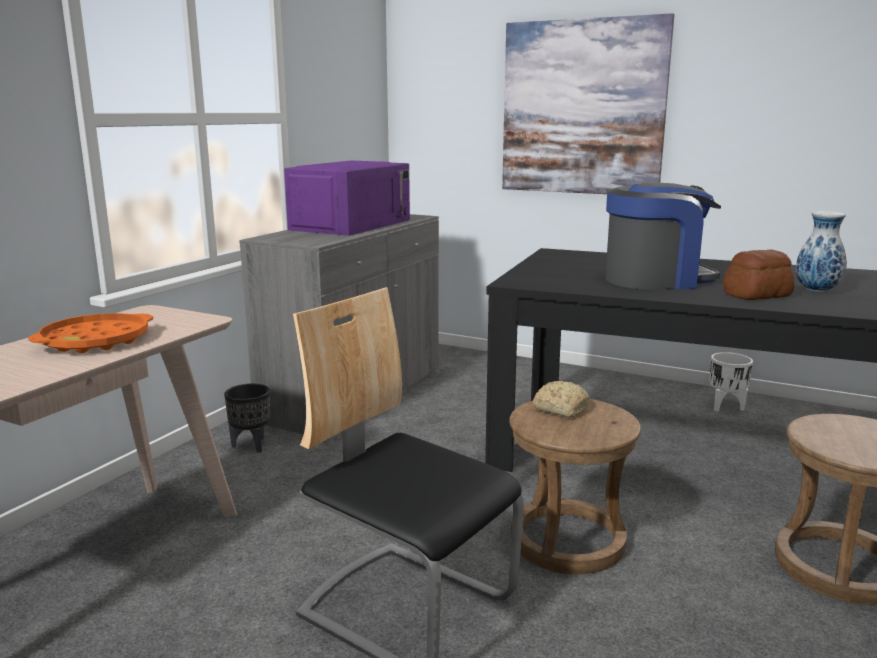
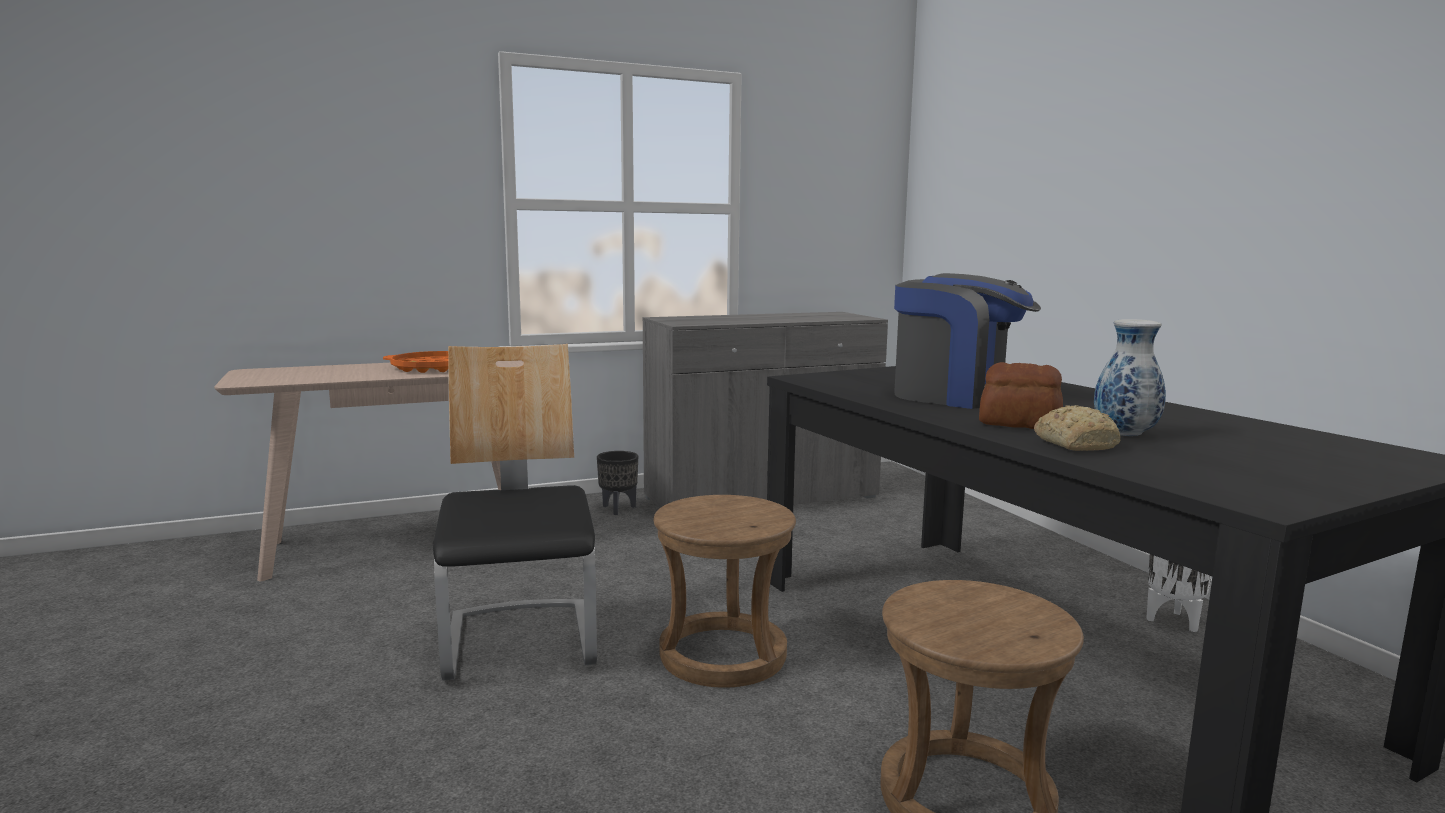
camera: 40 degrees right, 5 degrees down
(351, 224) = (774, 317): purple microwave -> none
(560, 409) = (734, 505): bread -> bread (1075, 444)
(582, 108) = (1073, 196): picture -> none

